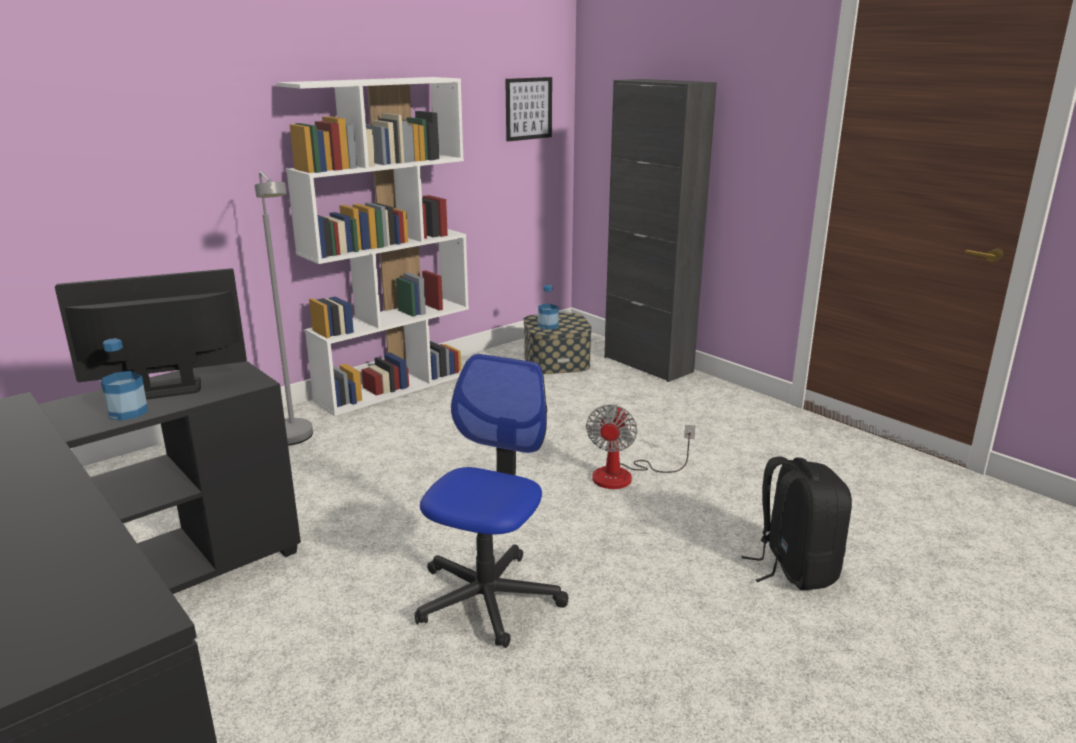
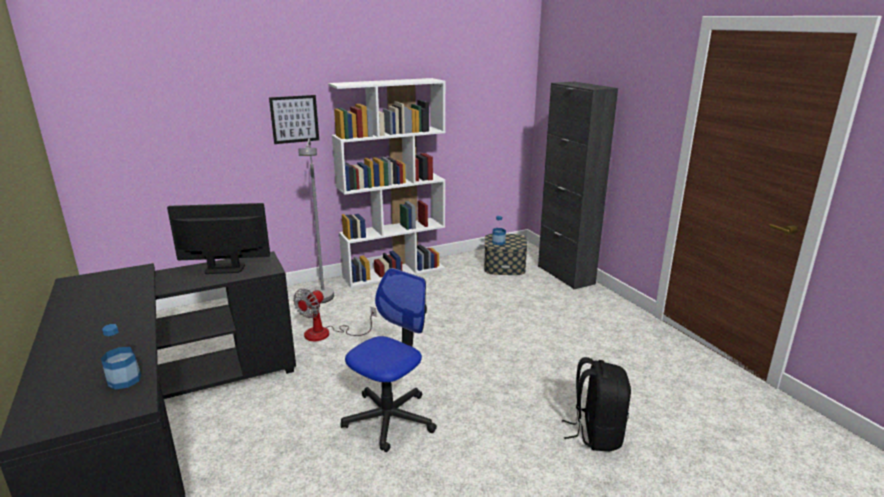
camera: 15 degrees right, 0 degrees up
(128, 412) = (198, 281): bottle -> bottle (124, 380)
(528, 108) = (500, 97): picture -> picture (294, 119)
(625, 476) = (512, 352): fan -> fan (326, 334)

